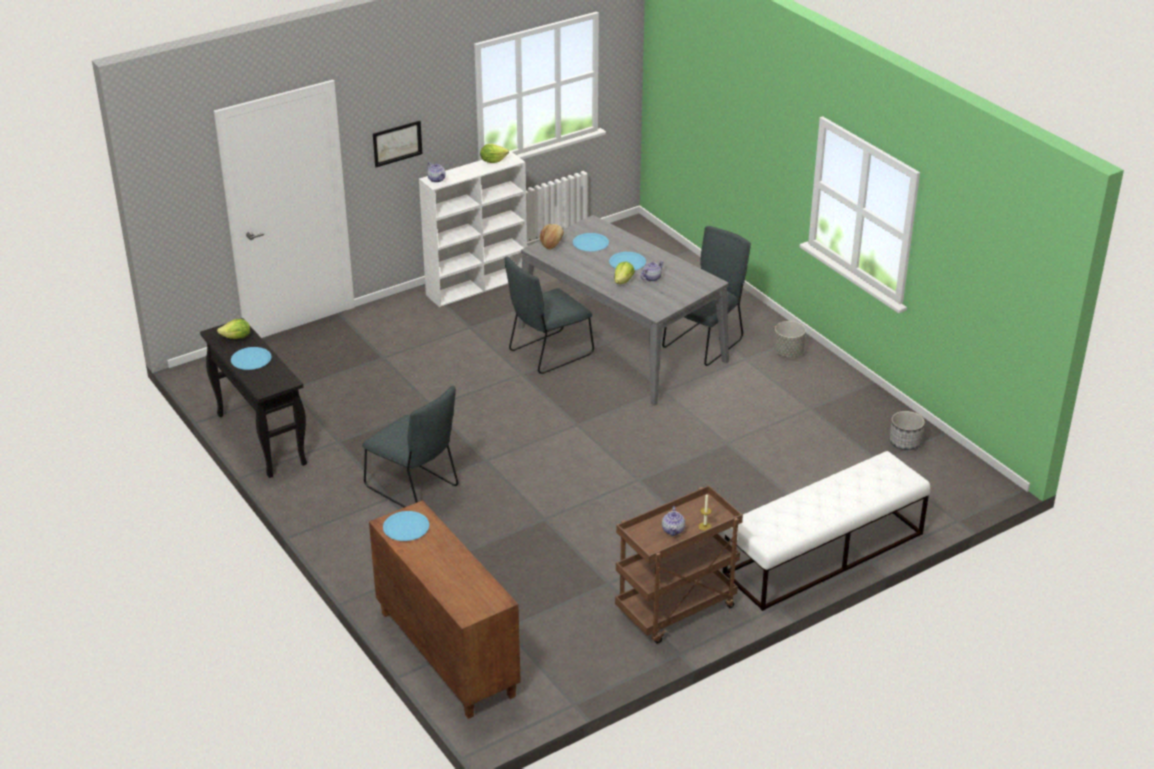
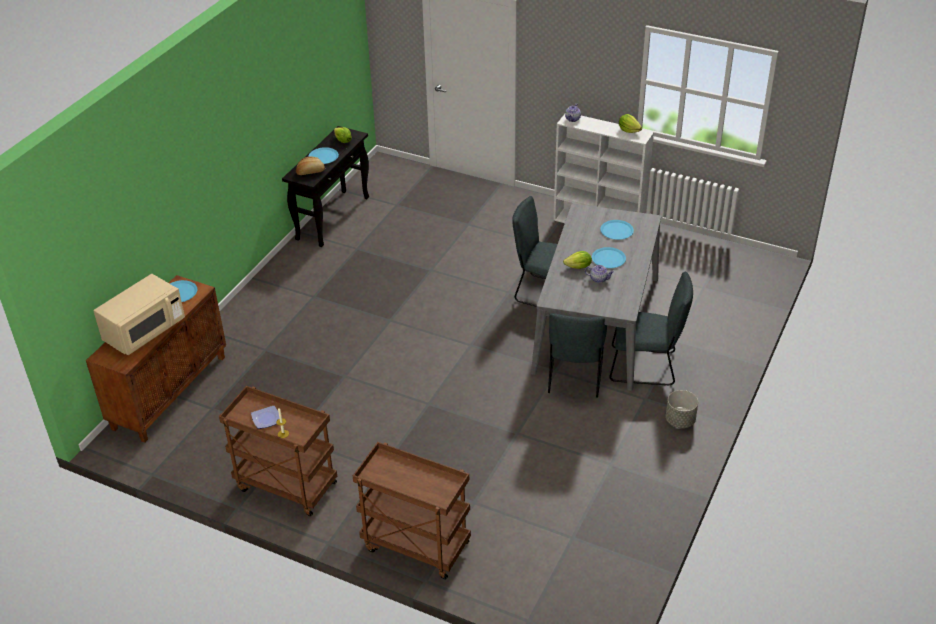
camera: 60 degrees right, 5 degrees up
(397, 143) = (564, 76): picture -> none
(415, 488) = (333, 302): grey chair -> grey chair (574, 378)
(453, 571) = (144, 331): none -> beige microwave
(552, 242) = (597, 213): bread -> bread (310, 172)
(673, 530) = (267, 419): teapot -> plate
(823, 554) = (414, 546): white bench -> brown cart
(905, 442) = (616, 544): planter -> none

